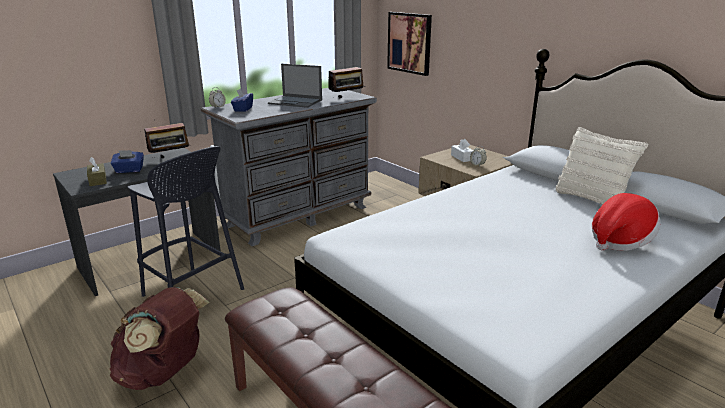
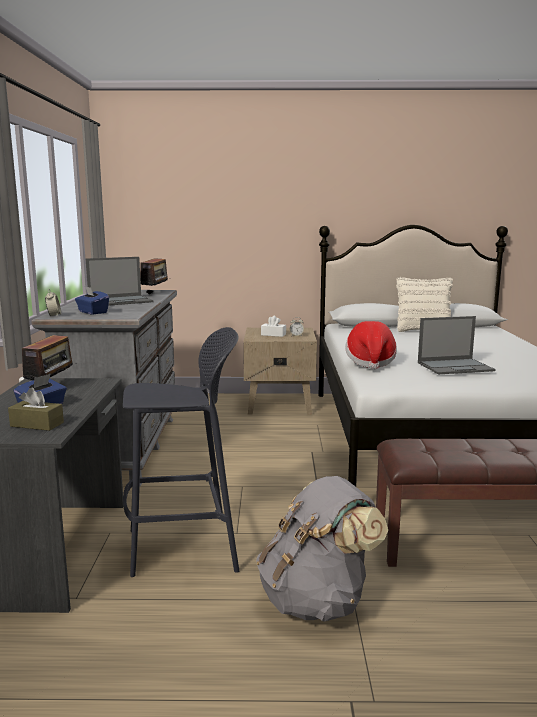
camera: 50 degrees left, 10 degrees down
(164, 372) = (317, 600): brown backpack -> grey backpack
(409, 43) = (154, 237): picture -> none
(448, 251) = (456, 367): none -> laptop
(619, 240) = (489, 340): hat -> hat (370, 362)

